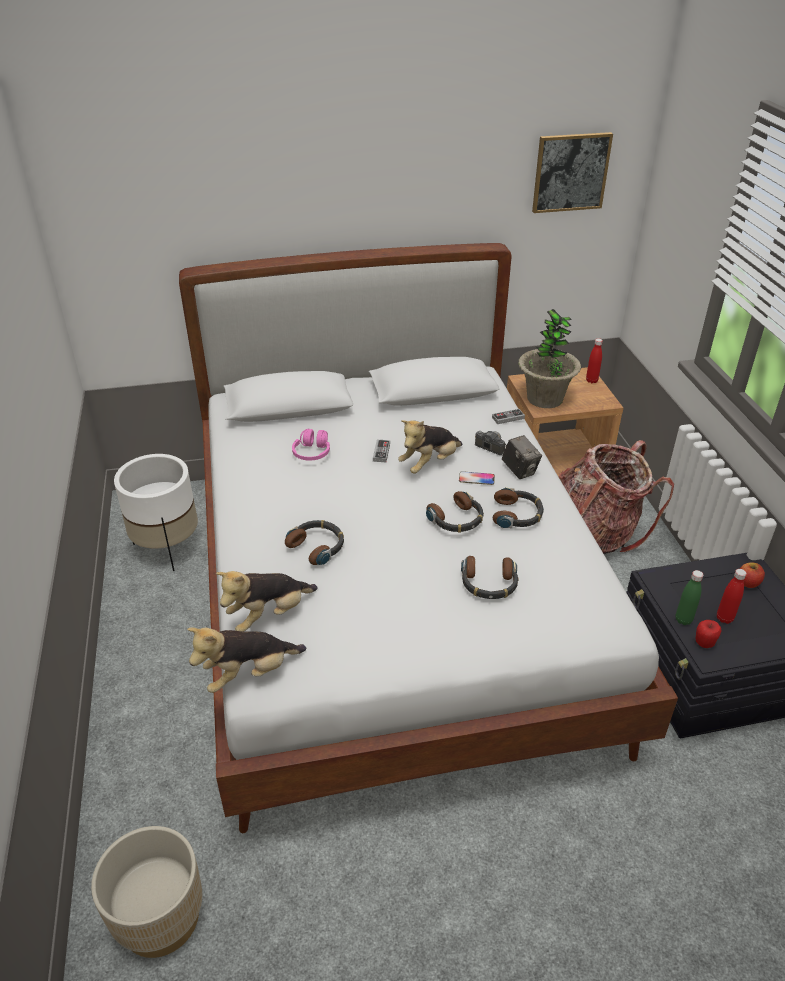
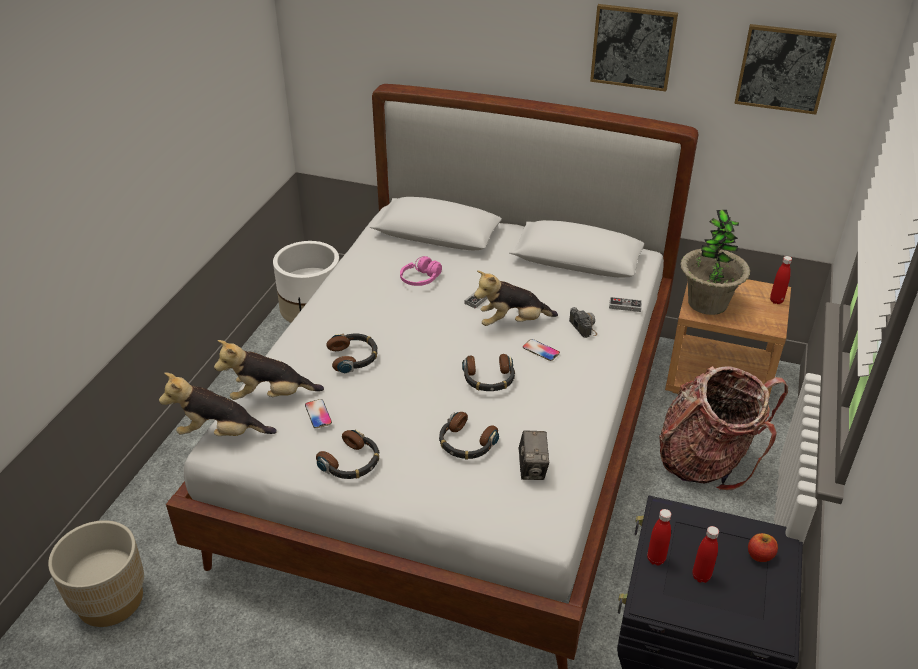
camera: 30 degrees right, 0 degrees up
(334, 613) = (318, 414): none -> phone
(437, 178) = (633, 47): none -> picture
(517, 514) = (547, 395): headphones -> headphones (351, 462)
(520, 470) = (589, 357): camera -> camera (532, 469)
(683, 620) = (656, 559): green bottle -> red bottle
(704, 643) = (656, 588): apple -> none

